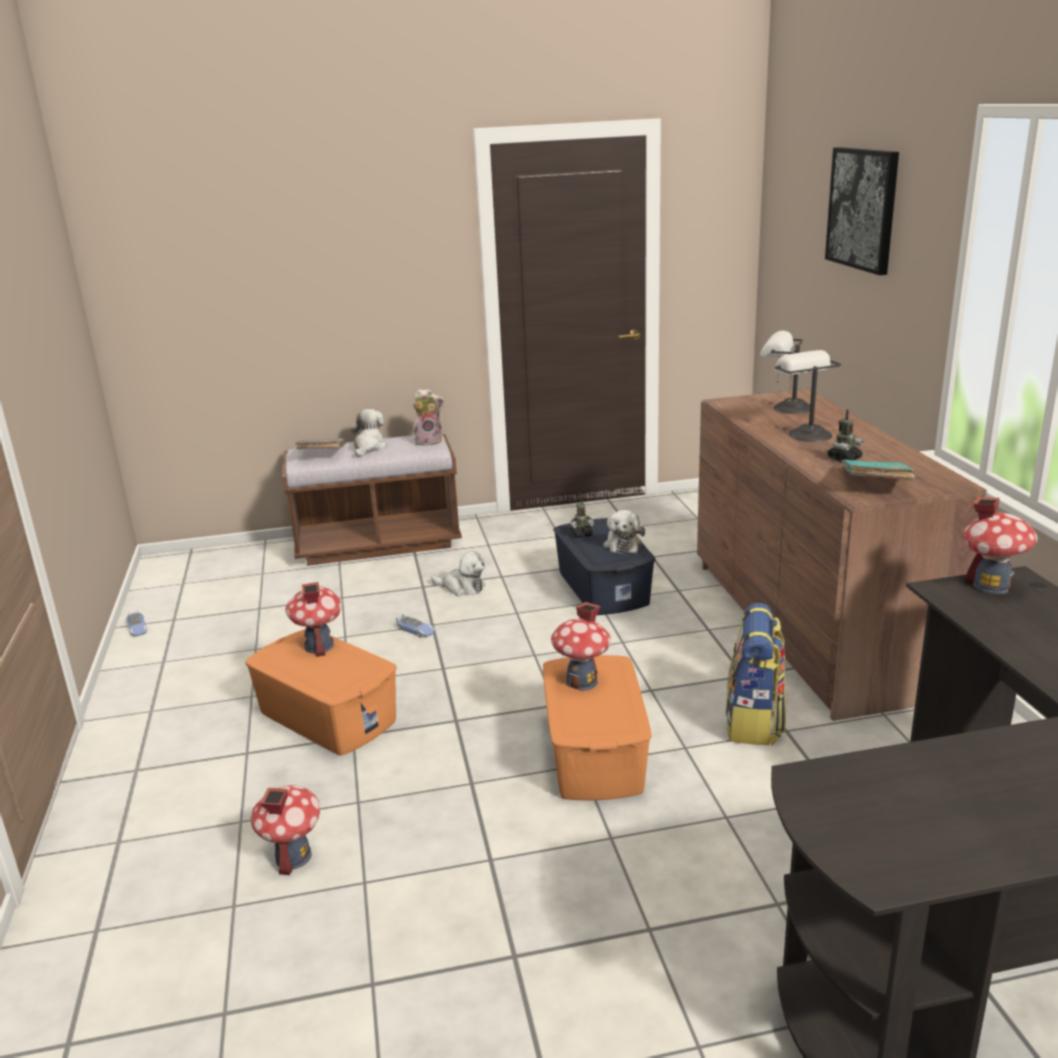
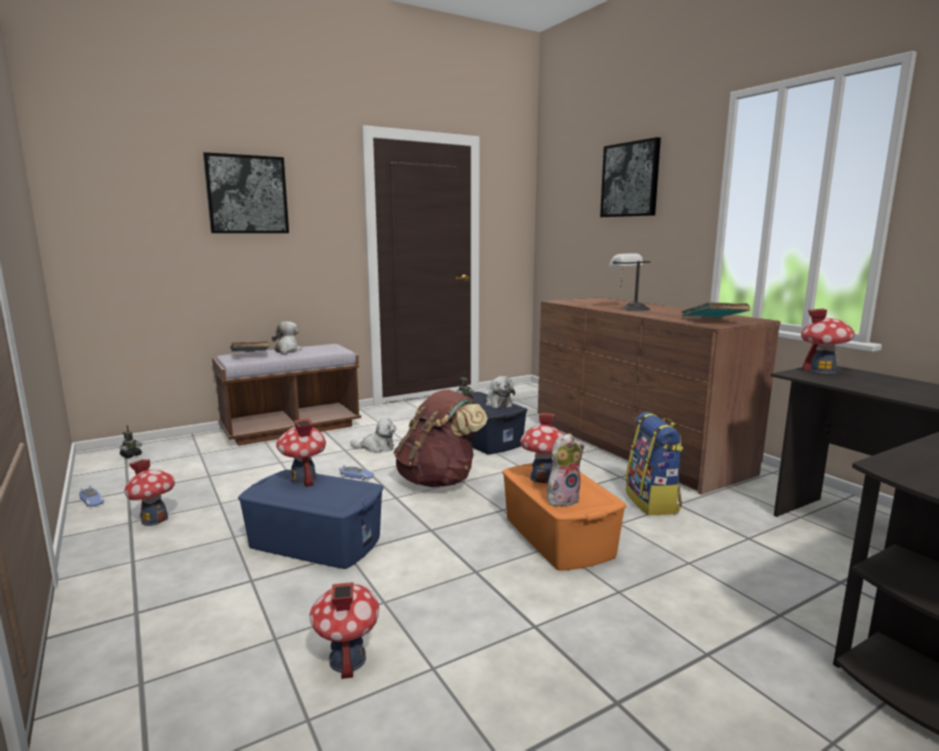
camera: 20 degrees left, 10 degrees down
(186, 662) = (154, 519): none -> toy house
(318, 243) = (247, 194): none -> picture
(328, 716) = (315, 541): orange storage box -> blue storage box
(429, 441) = (332, 346): plush toy -> plush toy (562, 499)
(507, 649) = (439, 480): none -> brown backpack
(784, 408) = (599, 302): table lamp -> none
(844, 459) = (674, 315): toy robot -> toy robot (131, 455)

